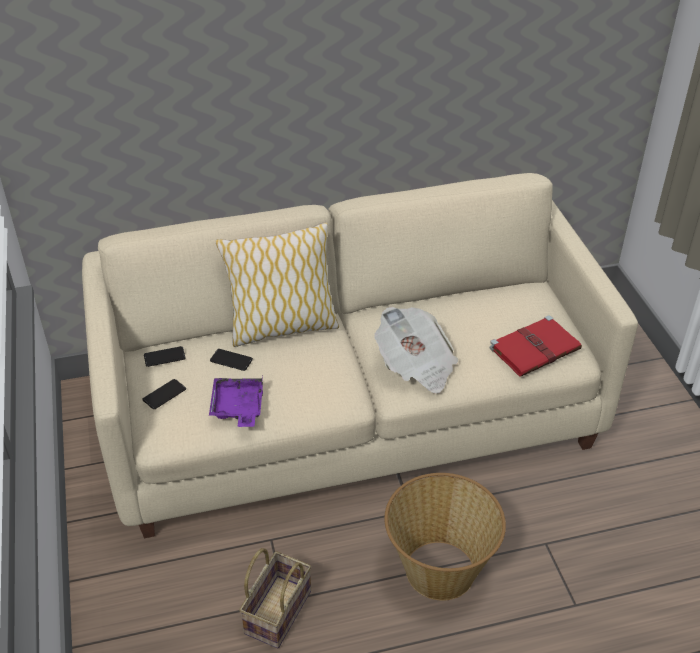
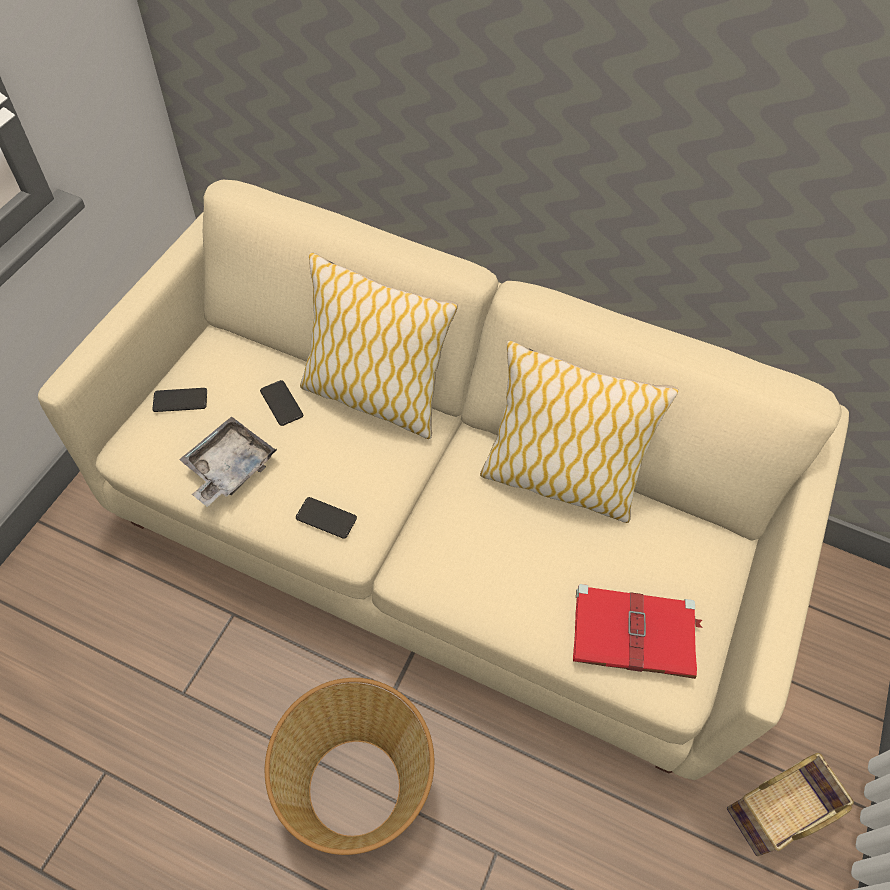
camera: 35 degrees right, 15 degrees up
(164, 357) = (226, 355): phone -> phone (326, 518)
(237, 408) = (229, 468): purple tray -> grey tray
(277, 610) = (167, 698): basket -> basket (777, 807)
(416, 366) = (465, 551): newspaper -> none
(427, 307) = (557, 480): none -> pillow

